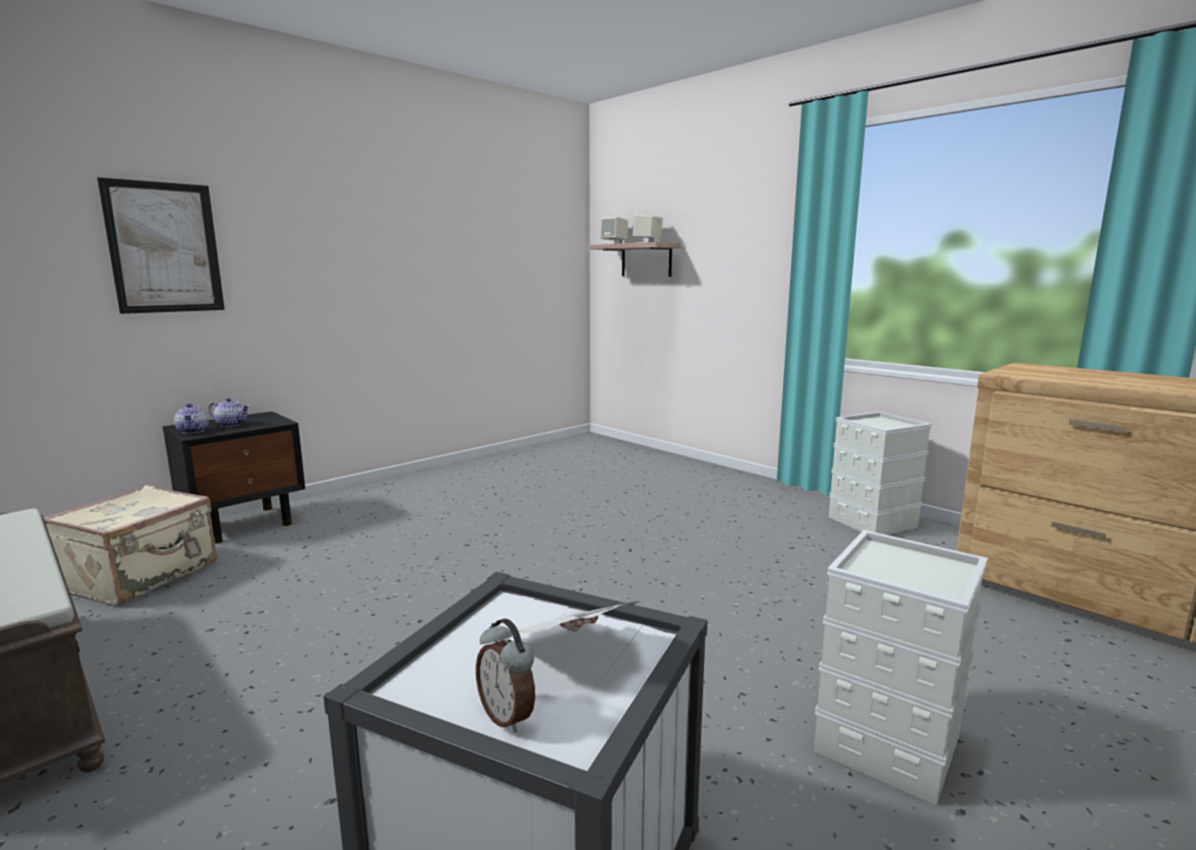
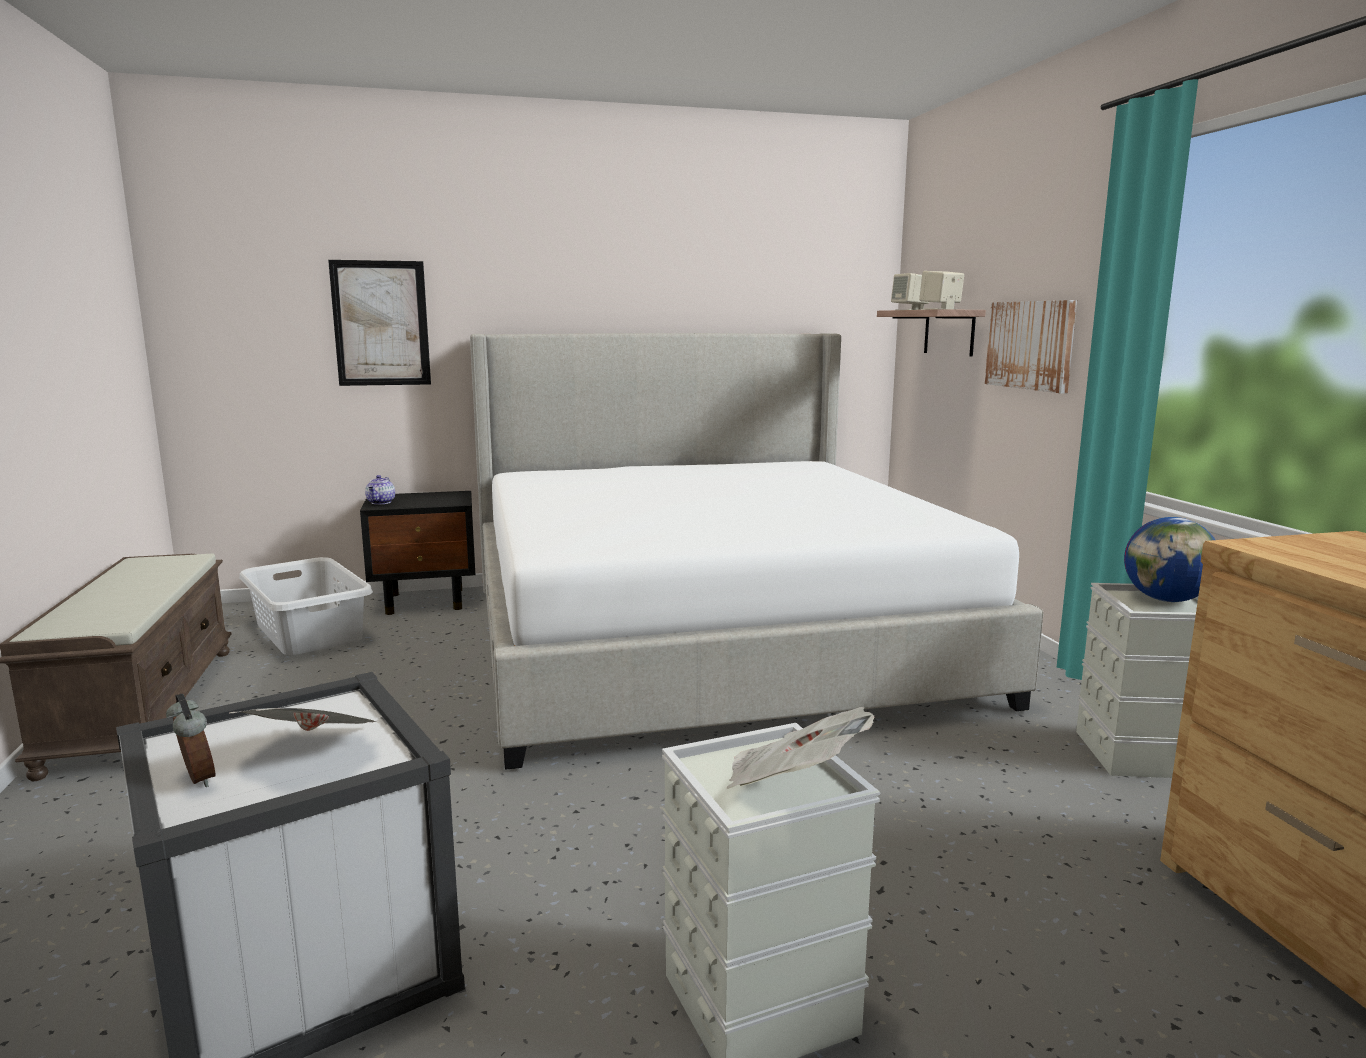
camera: 30 degrees right, 0 degrees up
(142, 576) = (309, 632): beige suitcase -> grey laundry basket
(232, 424) = (418, 500): teapot -> none
(508, 716) = (195, 780): alarm clock -> alarm clock turned 150 degrees clockwise
(537, 506) = (707, 638): none -> bed
(726, 266) = (1030, 345): none -> picture
(881, 421) = (1166, 600): none -> globe
(928, 568) = (793, 783): none -> newspaper

